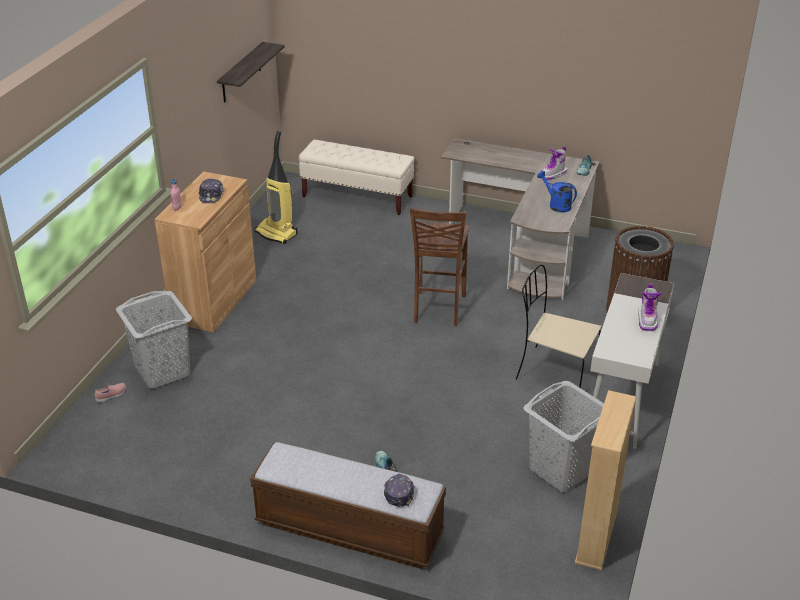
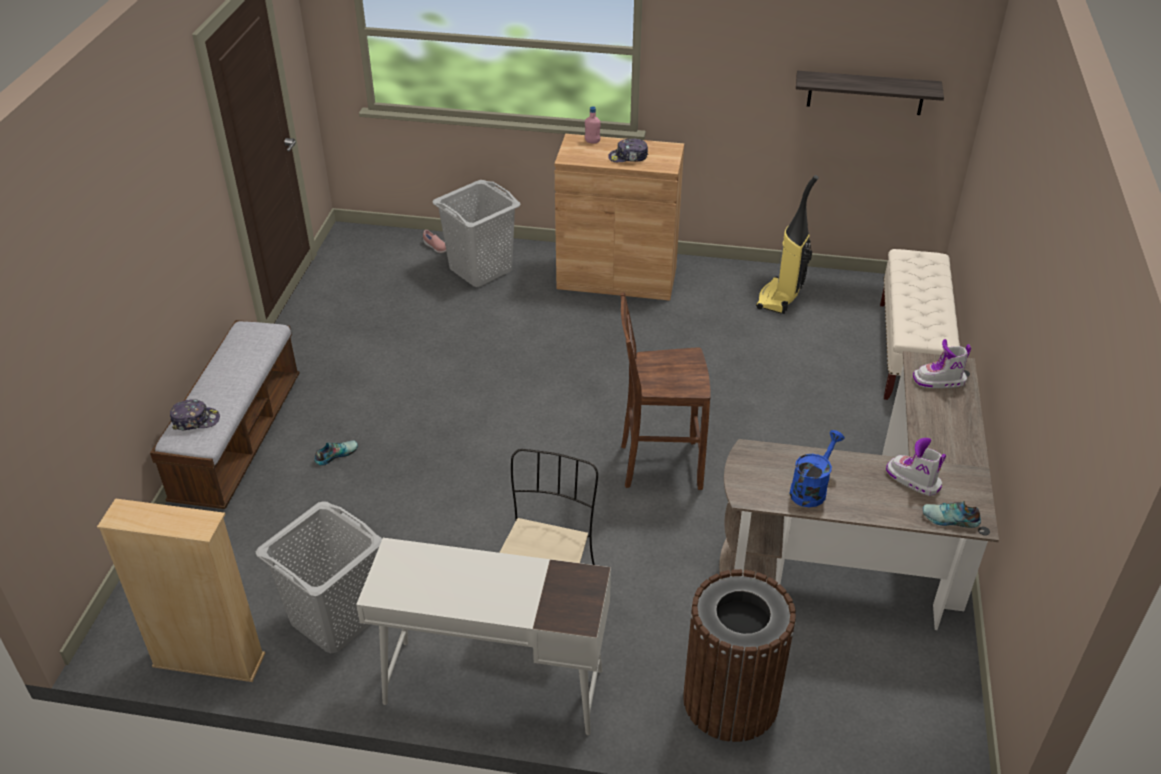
camera: 80 degrees right, 5 degrees up
(647, 320) = (480, 600): boot -> boot (939, 381)

